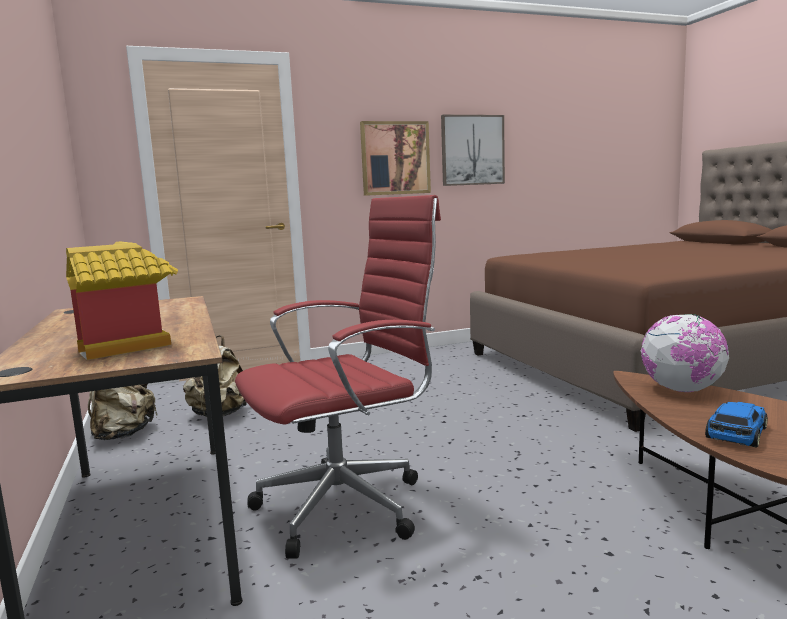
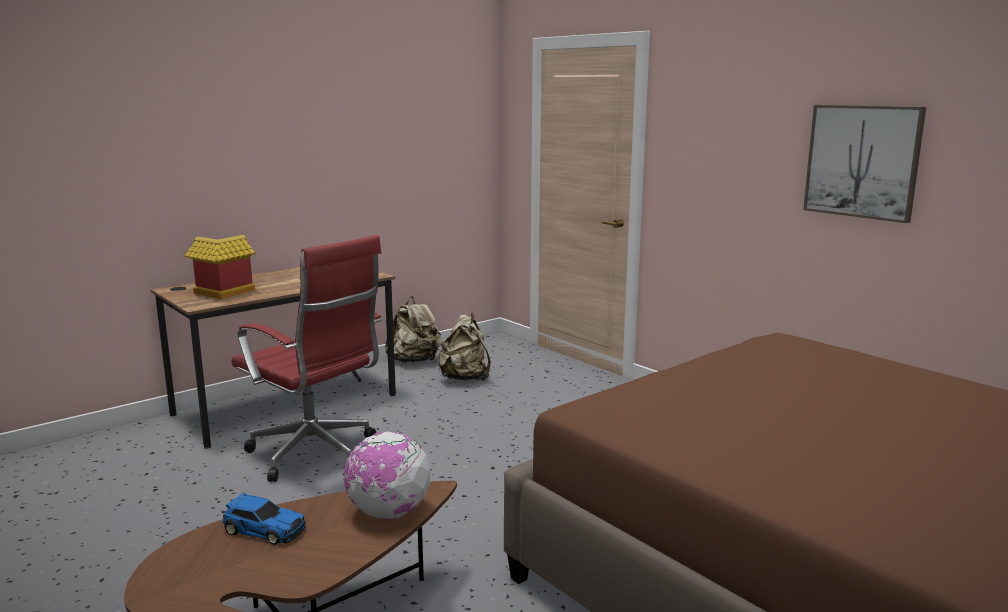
camera: 70 degrees right, 5 degrees up
(395, 158) = (746, 162): picture -> none

